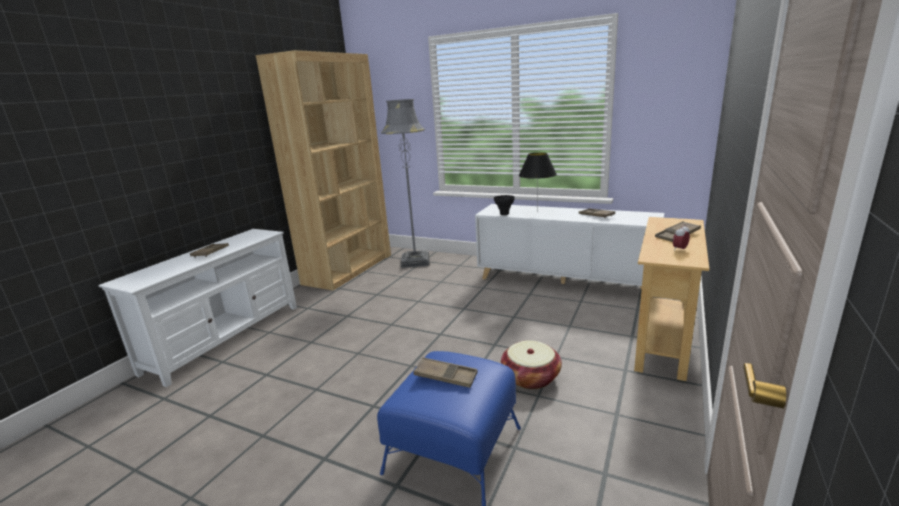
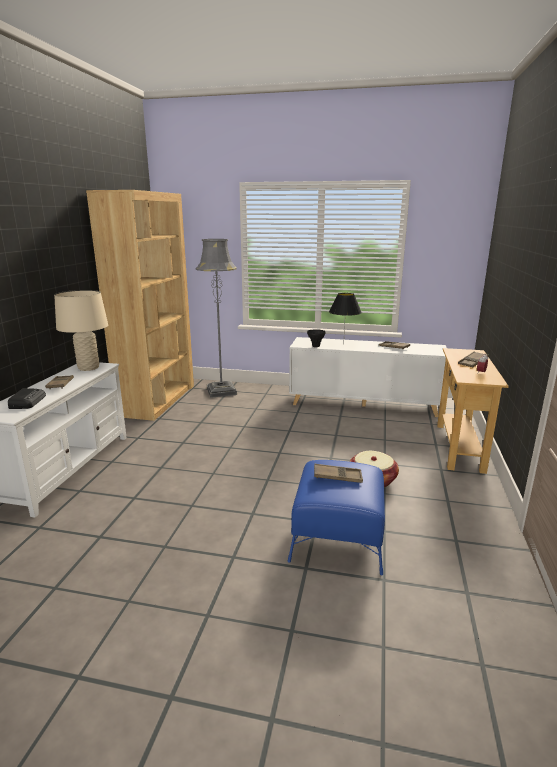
camera: 15 degrees left, 0 degrees up
(165, 270) = (28, 402): none -> radio
(252, 236) = (89, 368): none -> beige table lamp

